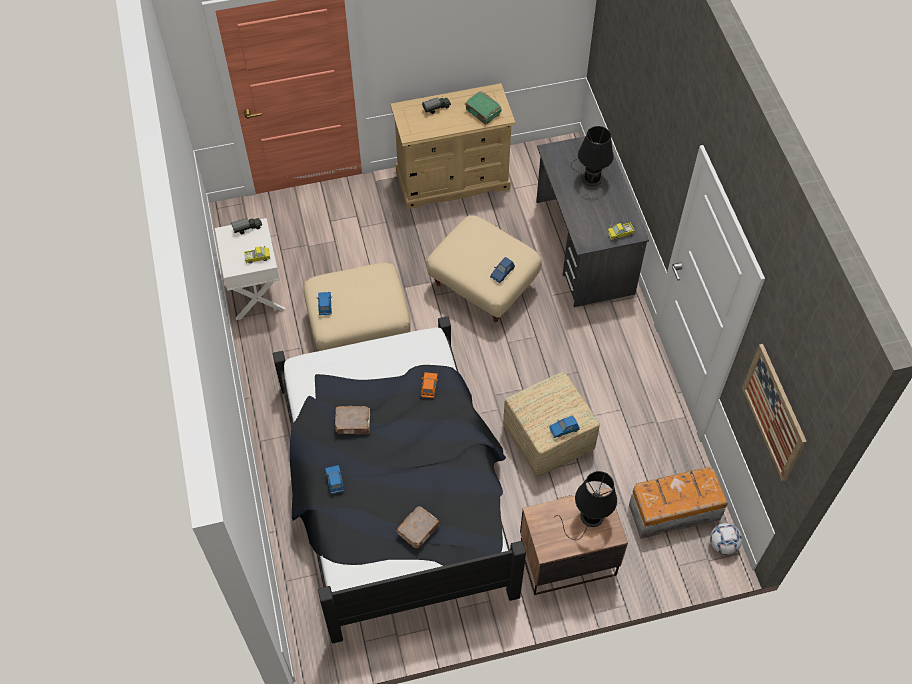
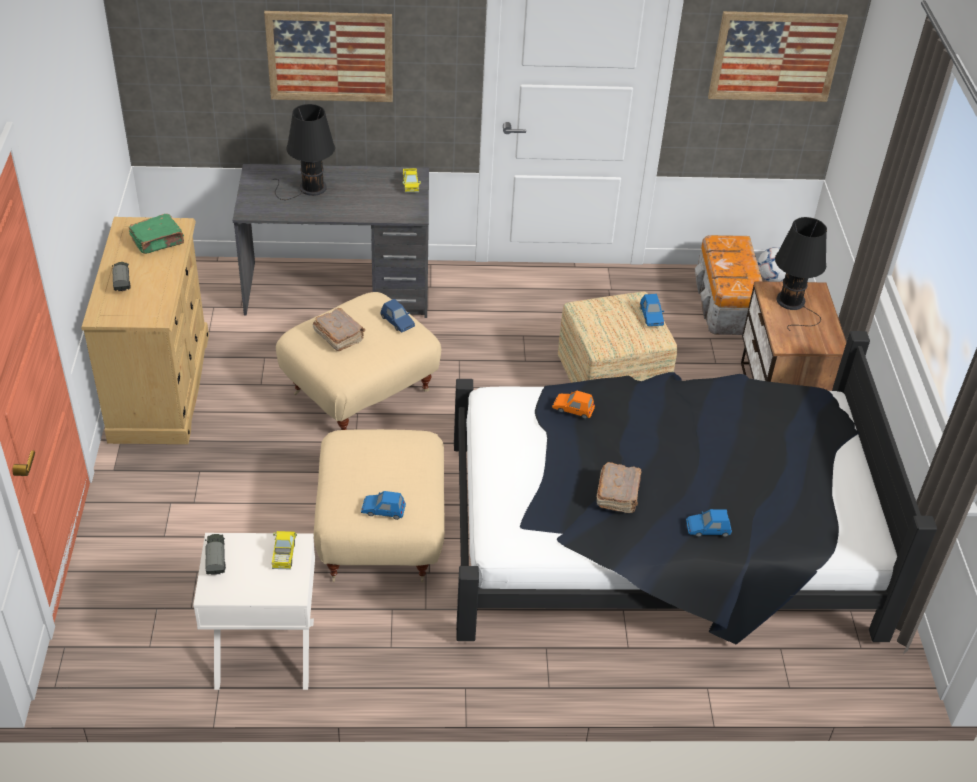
camera: 80 degrees left, 15 degrees down
(419, 530) = (792, 456): brown book -> brown book (338, 336)
(643, 121) = (330, 56): none -> picture

